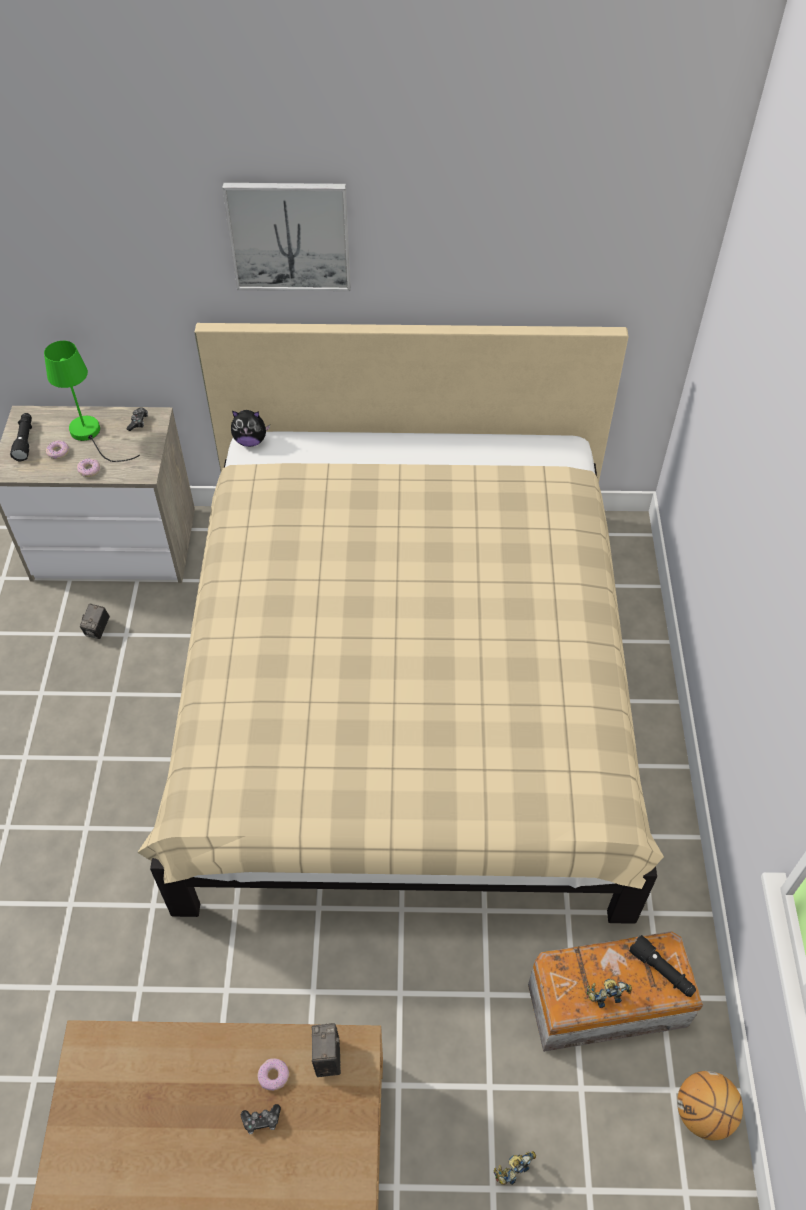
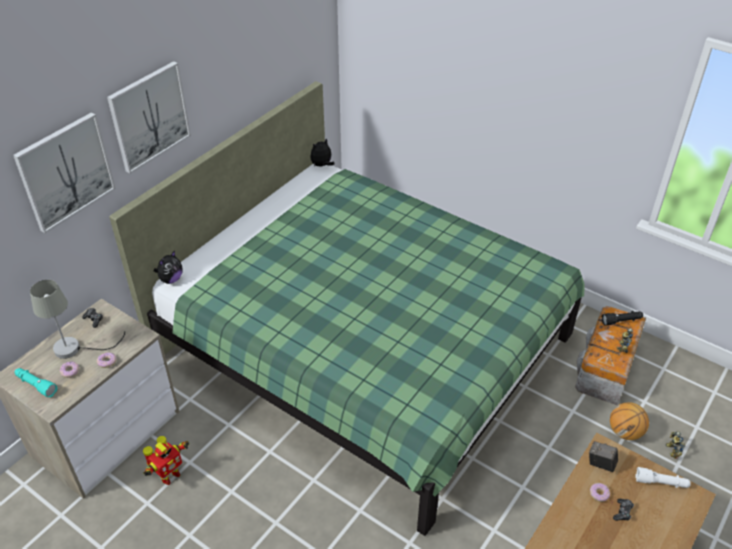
camera: 55 degrees left, 10 degrees down
(25, 441) = (36, 385): black flashlight -> turquoise flashlight
(90, 435) = (75, 348): green table lamp -> grey table lamp
(98, 629) = (169, 476): camera -> toy robot
(145, 242) = (65, 172): none -> picture
(345, 1154) = (661, 483): none -> white flashlight
(404, 693) = (365, 348): beige bed -> green bed
(574, 446) = (322, 165): none -> plush toy
(703, 1113) = (680, 364): basketball -> basketball (625, 432)

